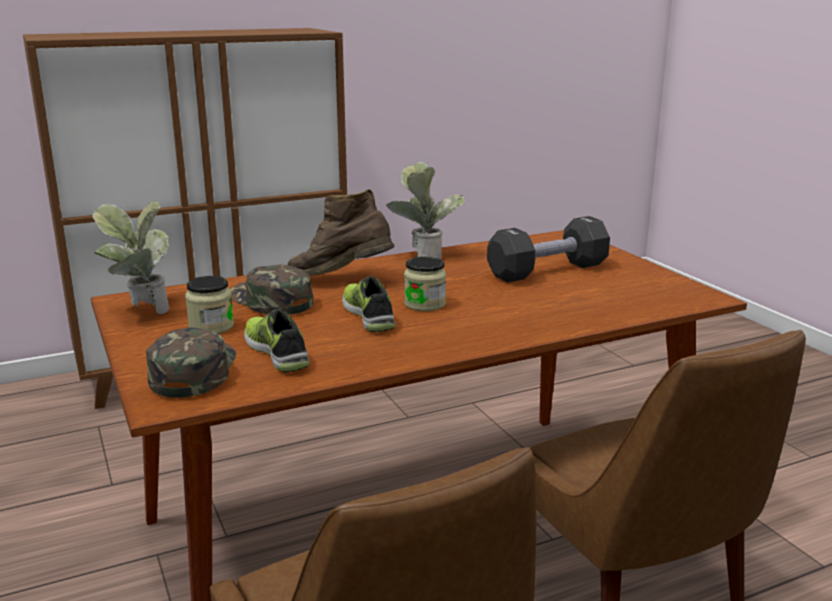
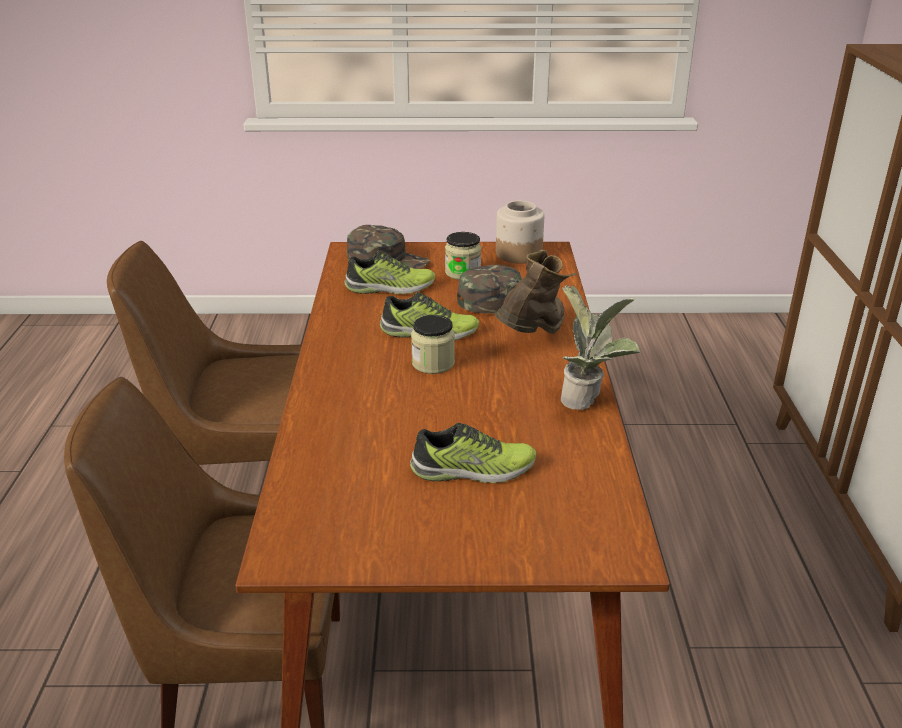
camera: 115 degrees right, 10 degrees up
(141, 311) = (518, 254): potted plant -> jar
(548, 270) = (473, 470): black dumbbell -> shoe

